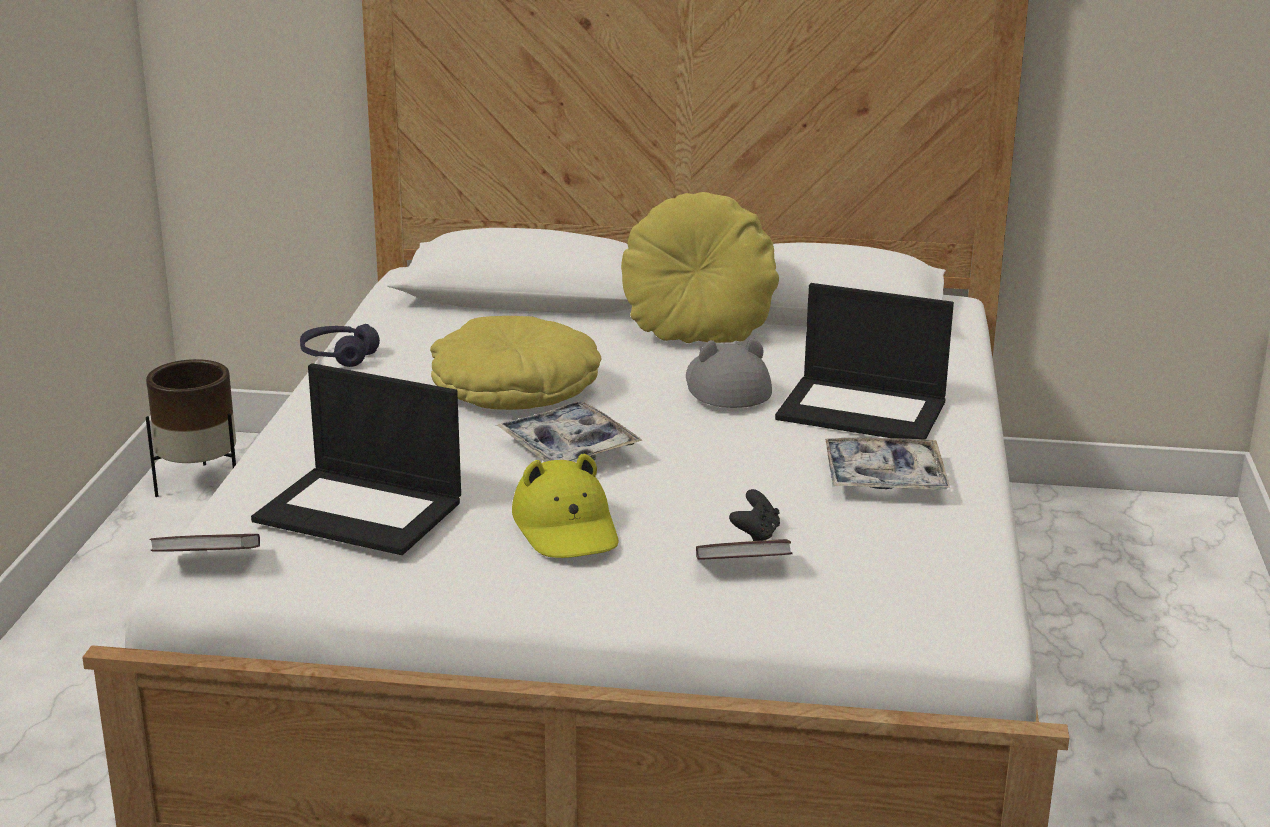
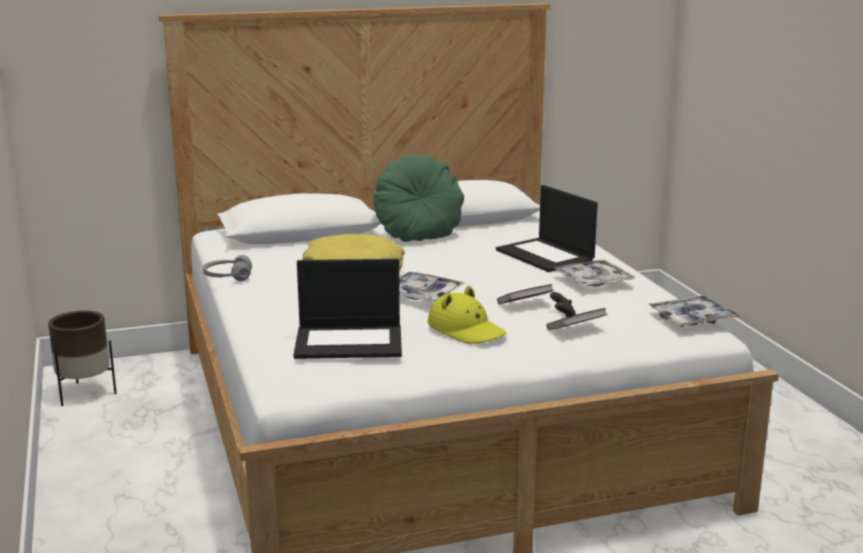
camera: 25 degrees left, 5 degrees down
(207, 562) = (289, 383): book -> book (524, 305)
(338, 356) = (228, 277): purple headphones -> grey headphones
(698, 336) = (418, 238): yellow pillow -> green pillow
(725, 387) = (464, 257): grey hat -> none
(864, 410) = (546, 255): laptop -> laptop turned 60 degrees clockwise
(972, 593) = (692, 319): none -> tray

